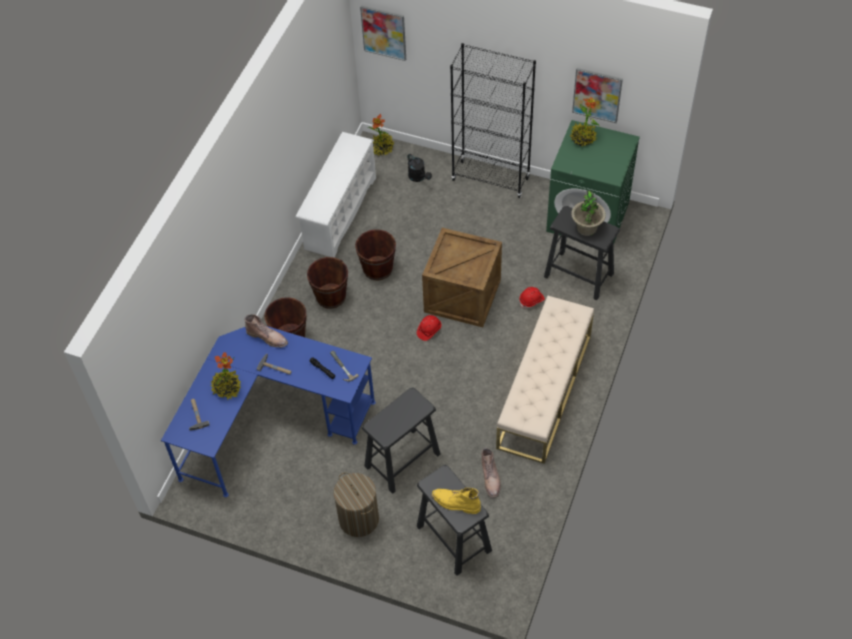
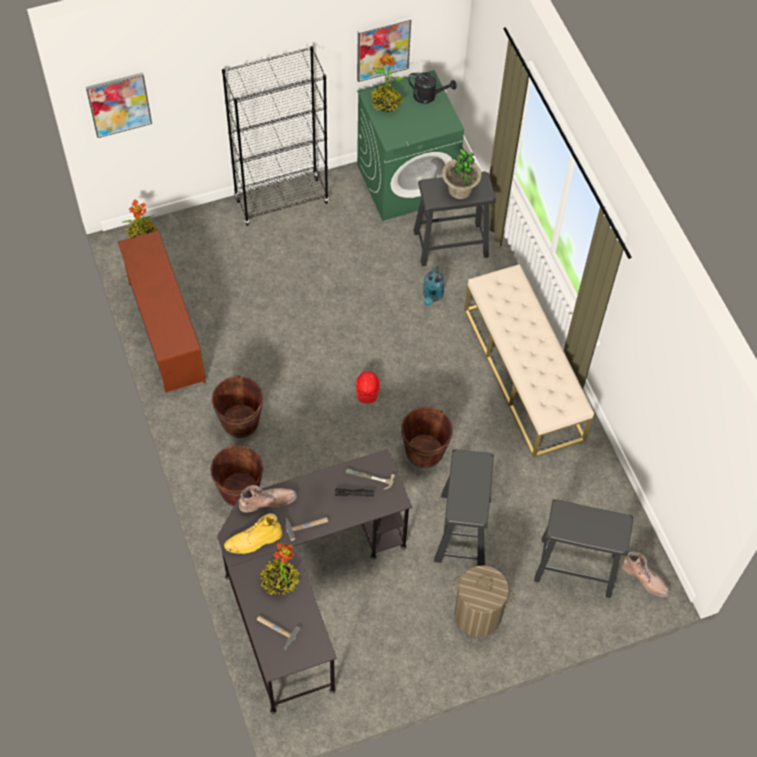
camera: 45 degrees left, 5 degrees up
(270, 421) = (304, 587): blue desk -> black desk
(339, 213) = (165, 331): white shoe rack -> brown shoe rack
(377, 269) = (259, 362): brown bucket -> brown bucket (424, 452)
(418, 177) = (209, 244): black watering can -> black watering can (428, 96)
(455, 503) = (597, 528): yellow boot -> yellow boot (253, 541)
(463, 295) = (366, 333): crate -> none
(491, 478) = (555, 487): brown boot -> brown boot (645, 578)
(531, 300) = (432, 296): red hard hat -> turquoise watering can

